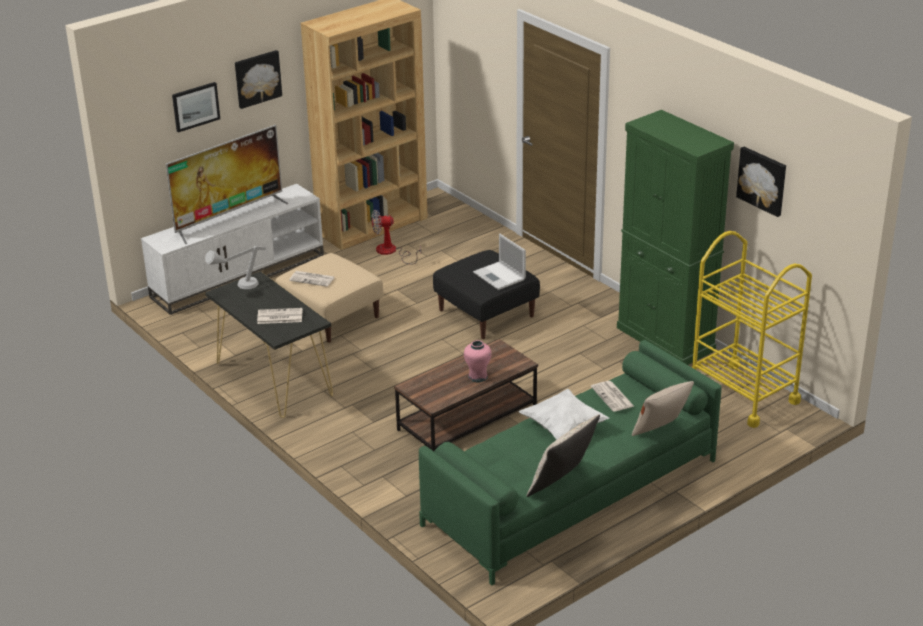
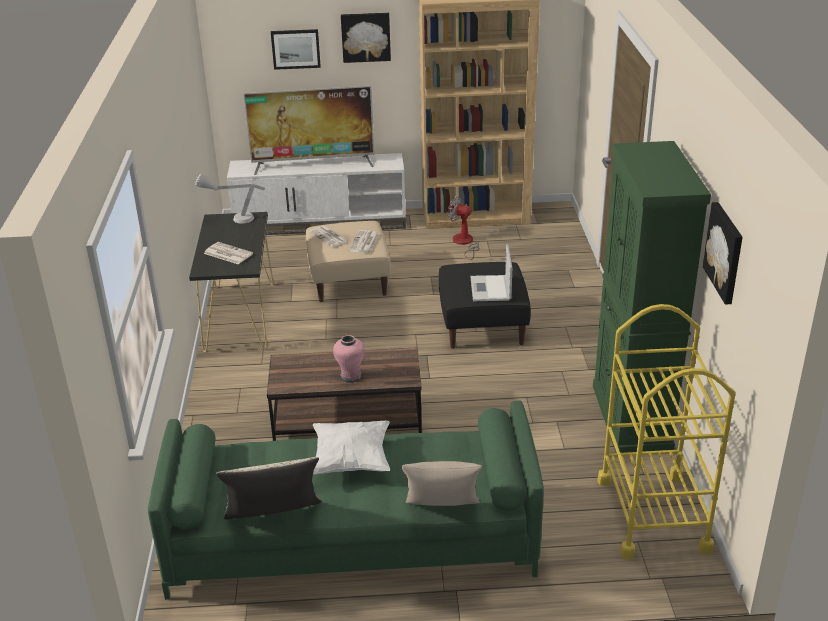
camera: 35 degrees right, 0 degrees up
(613, 397) = (437, 451): newspaper -> newspaper (364, 243)

